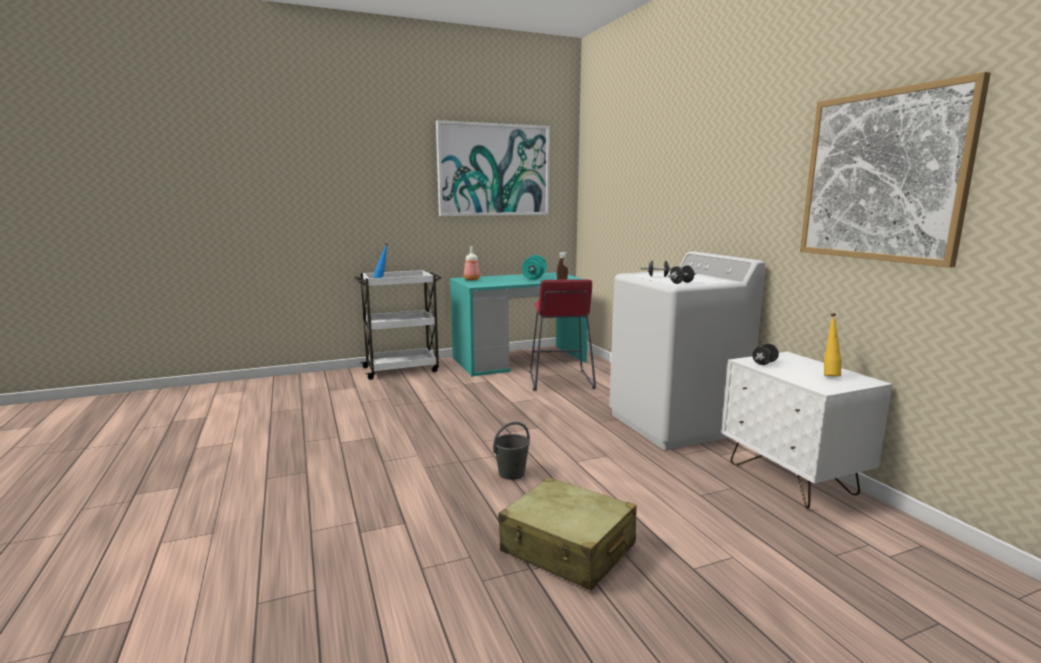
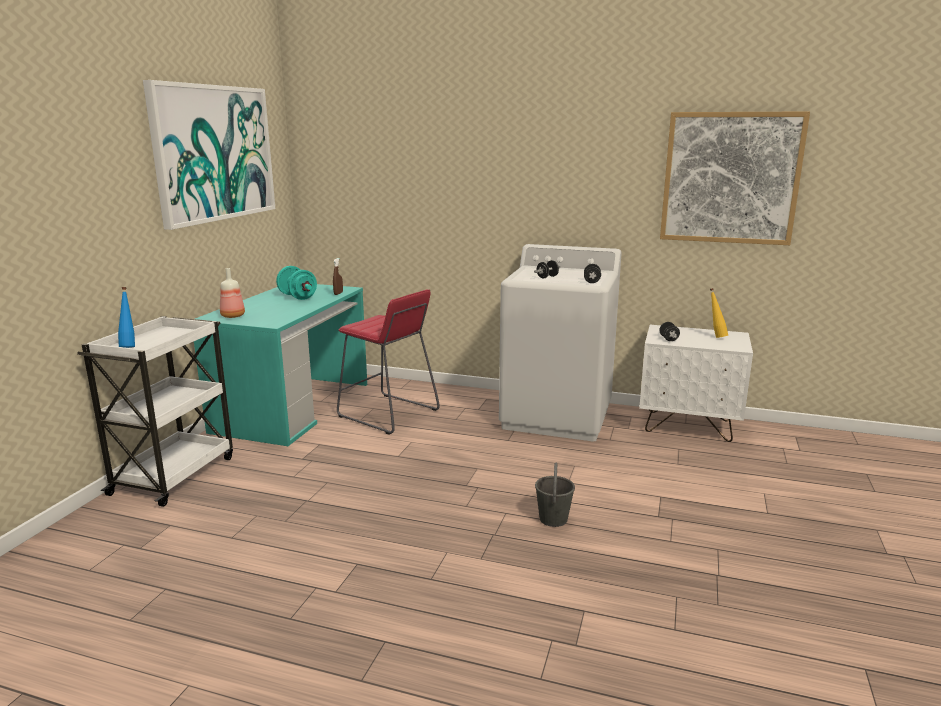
camera: 50 degrees left, 5 degrees up
(568, 548) = (703, 547): beige suitcase -> none

